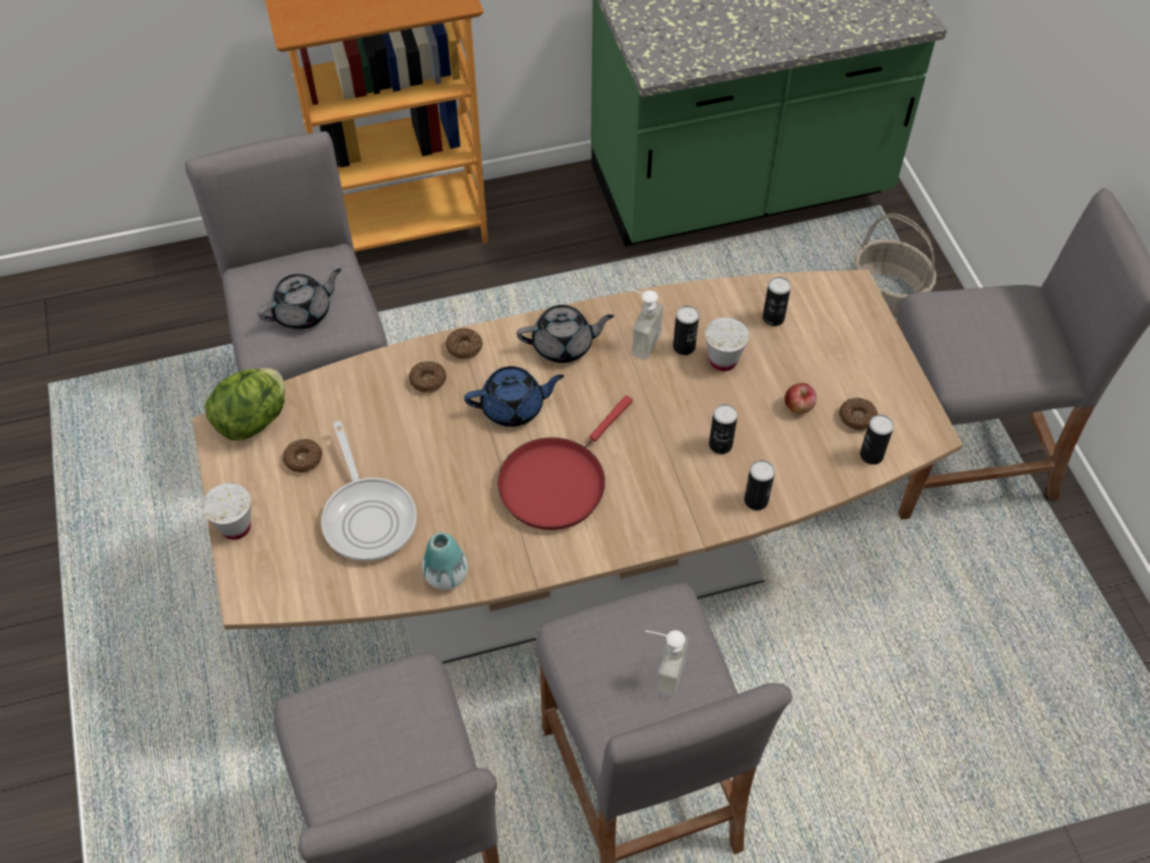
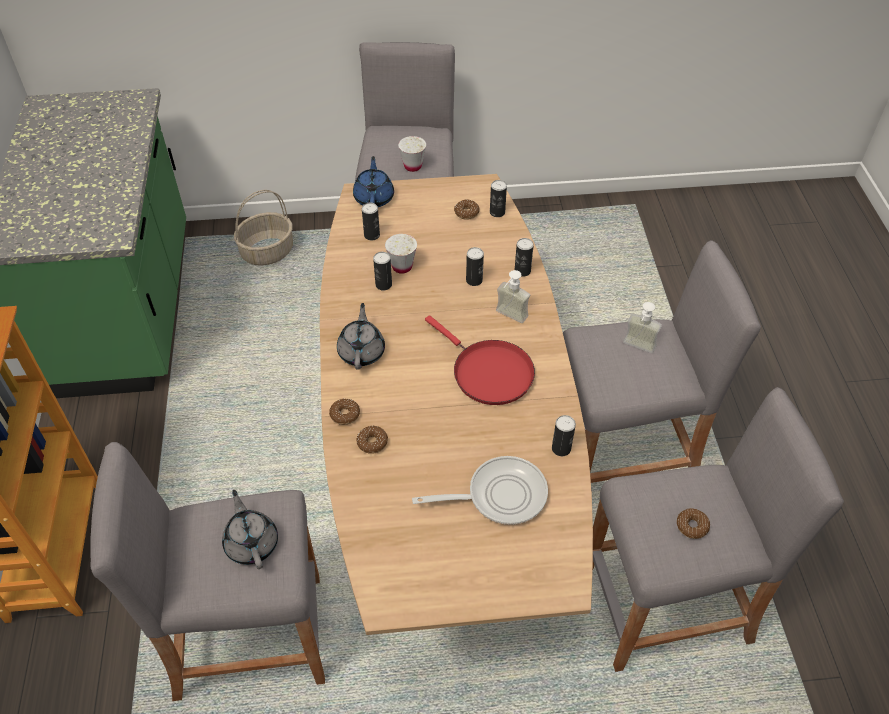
camera: 80 degrees left, 5 degrees down
(235, 527) = (495, 596): white cup -> white cup (413, 166)
(254, 420) = (381, 577): lettuce -> none
(303, 459) = (433, 539): donut -> donut (692, 526)
(446, 575) = (561, 448): vase -> can
(514, 407) = (414, 389): blue teapot -> blue teapot (374, 197)
(638, 341) = (370, 308): soap dispenser -> soap dispenser (508, 318)
(798, 406) = (451, 237): apple -> none

